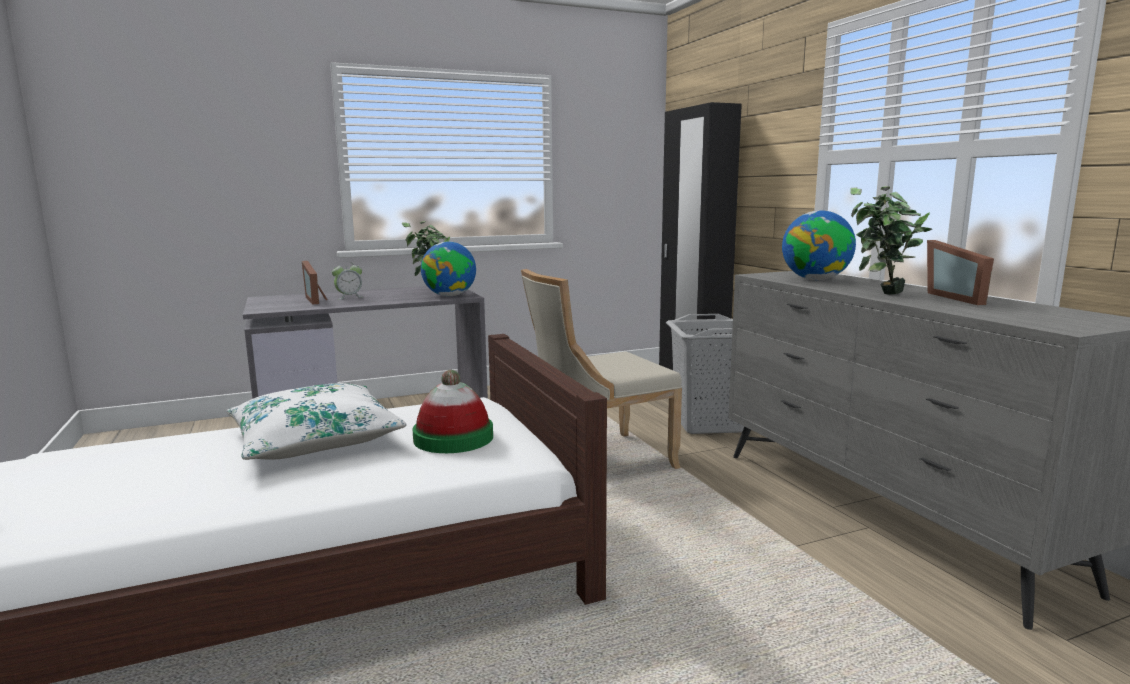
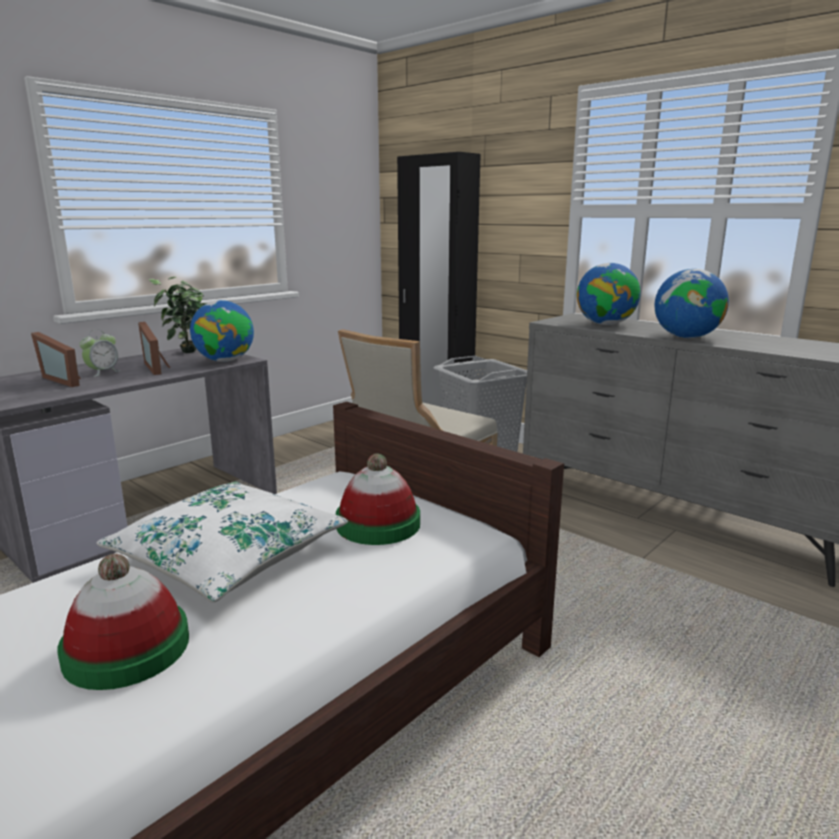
camera: 25 degrees left, 5 degrees up
(179, 481) = (127, 648): none -> hat
(881, 294) = (686, 337): potted plant -> globe
(960, 297) = (742, 336): picture frame -> picture frame (158, 367)

